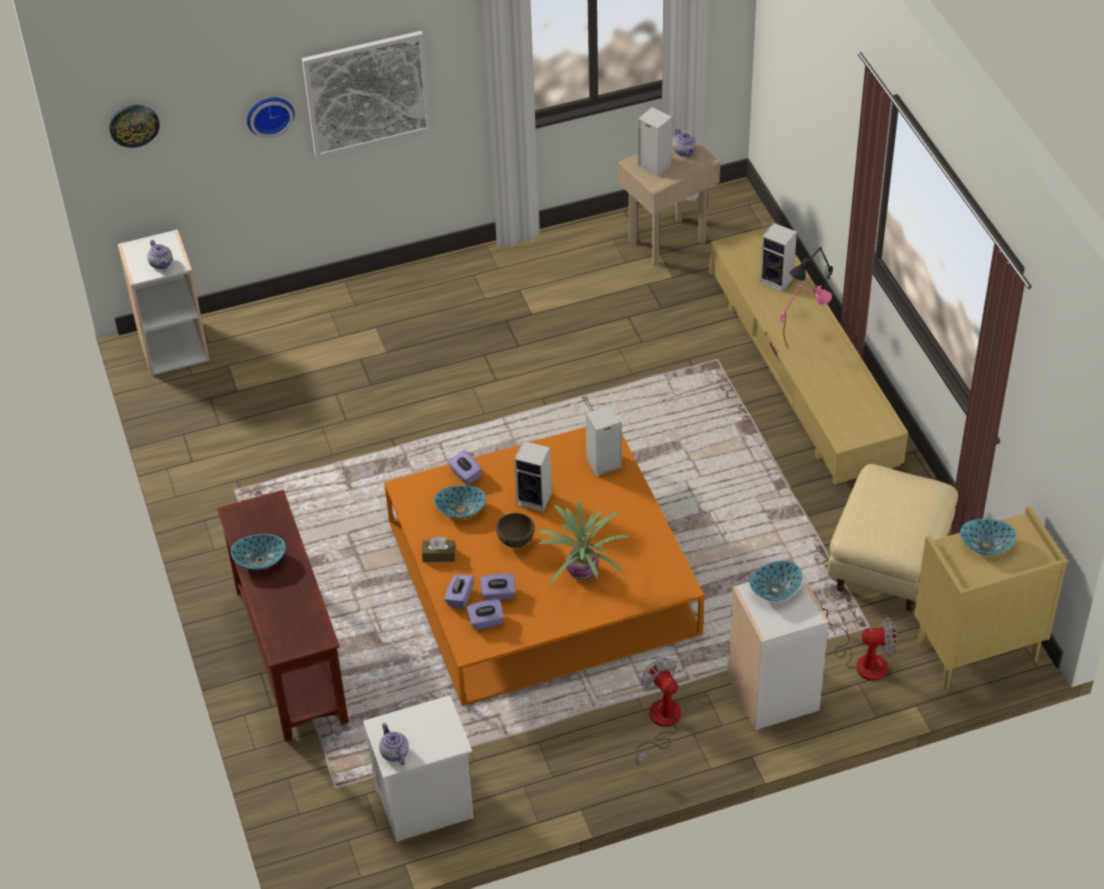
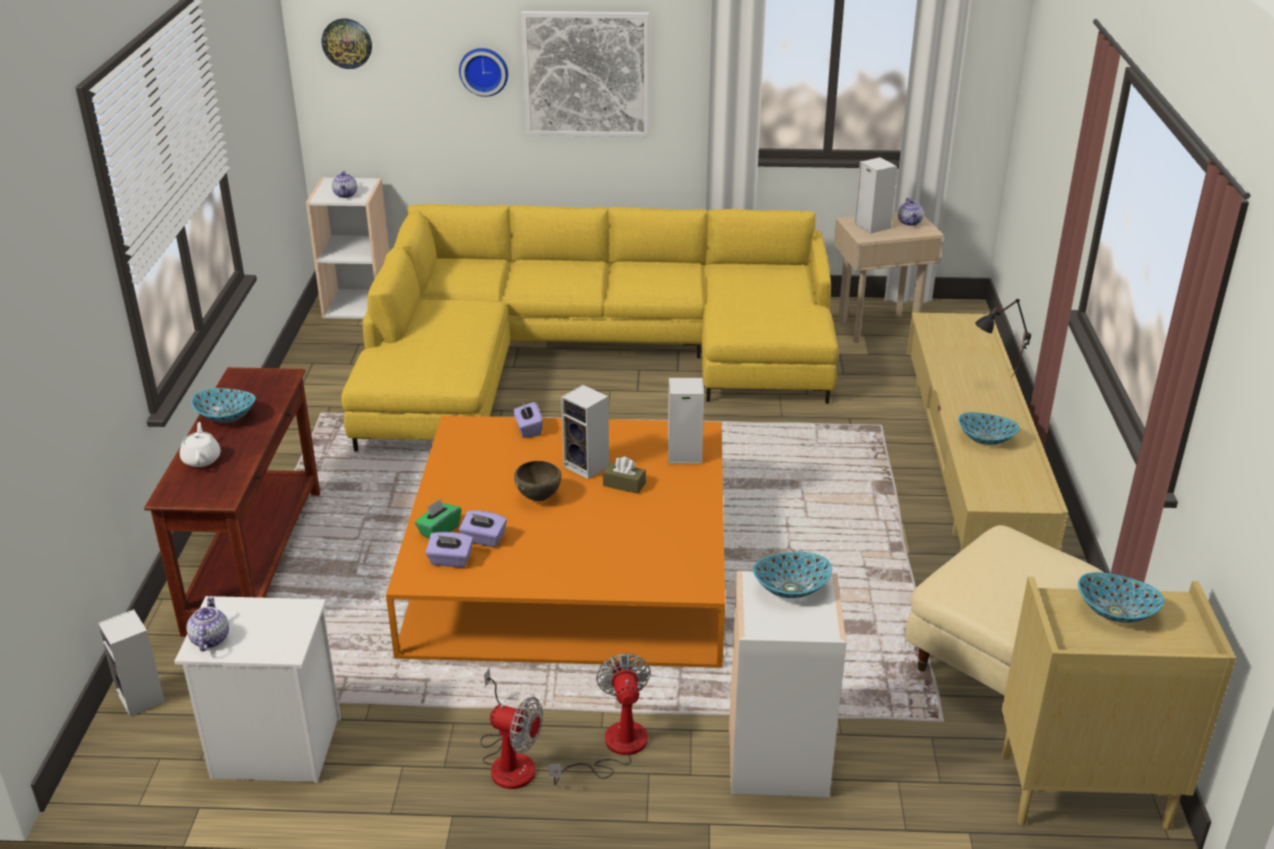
camera: 20 degrees right, 15 degrees down
(275, 607) = (202, 459): none -> white teapot
(426, 352) = (584, 355): none -> yellow sofa
(439, 555) = (447, 488): brown tissue box -> brown tissue box (624, 484)
(459, 597) = (439, 530): purple tissue box -> green tissue box
(461, 510) = (500, 456): bowl -> bowl (986, 440)
(580, 573) = (591, 544): potted plant -> none
(778, 280) = (970, 354): speaker -> speaker (142, 699)
(802, 341) = (974, 406): pink table lamp -> none
(863, 660) = (917, 756): fan -> fan (509, 759)

